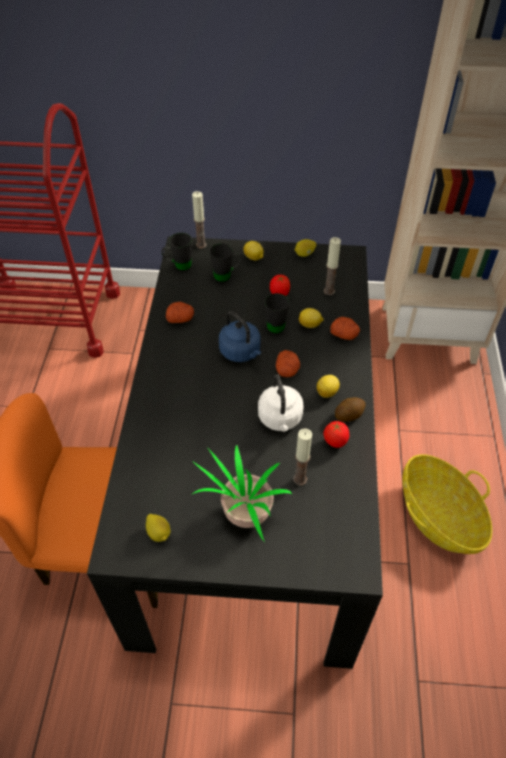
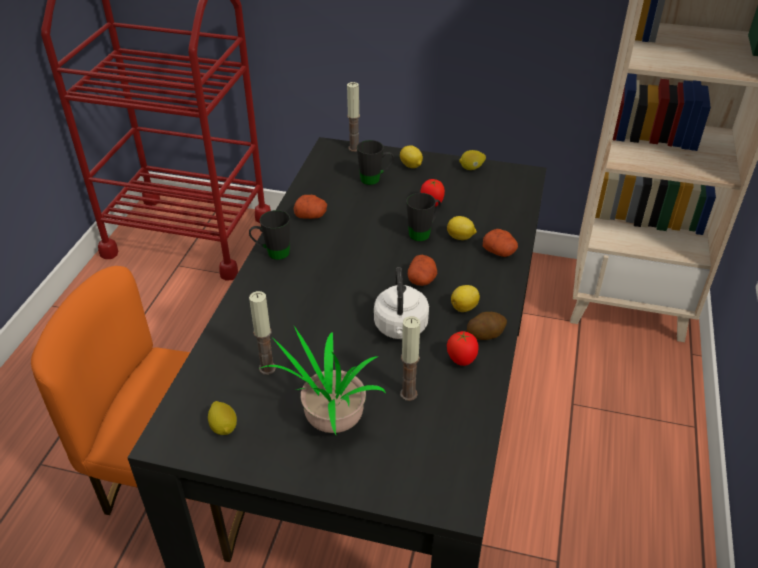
camera: 10 degrees right, 10 degrees down
(178, 265) = (323, 165): black mug -> black mug (272, 253)
(241, 352) = (372, 255): blue kettle -> none
(329, 291) = (491, 207): candle -> candle (267, 368)
(438, 516) = (607, 511): basket -> none

